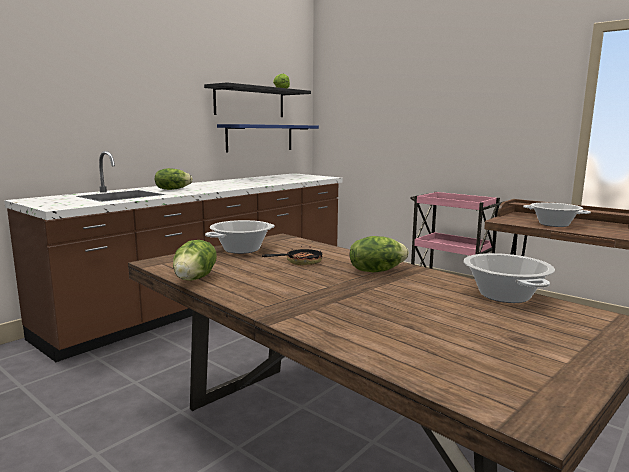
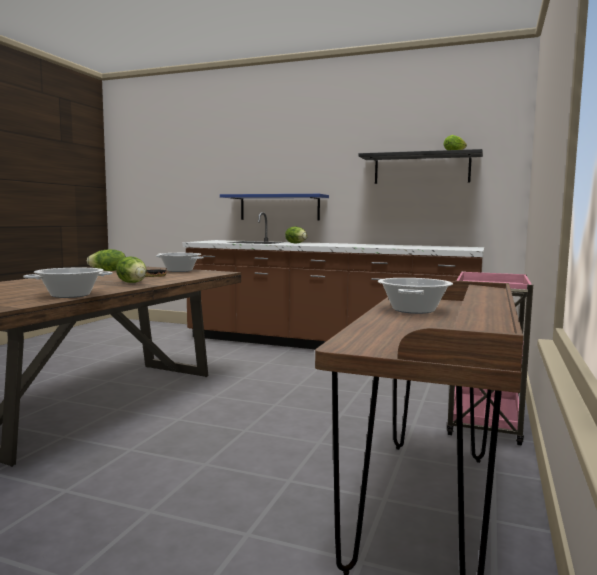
camera: 70 degrees right, 5 degrees down
(260, 138) = (433, 205): blue shelf -> blue shelf (279, 207)

